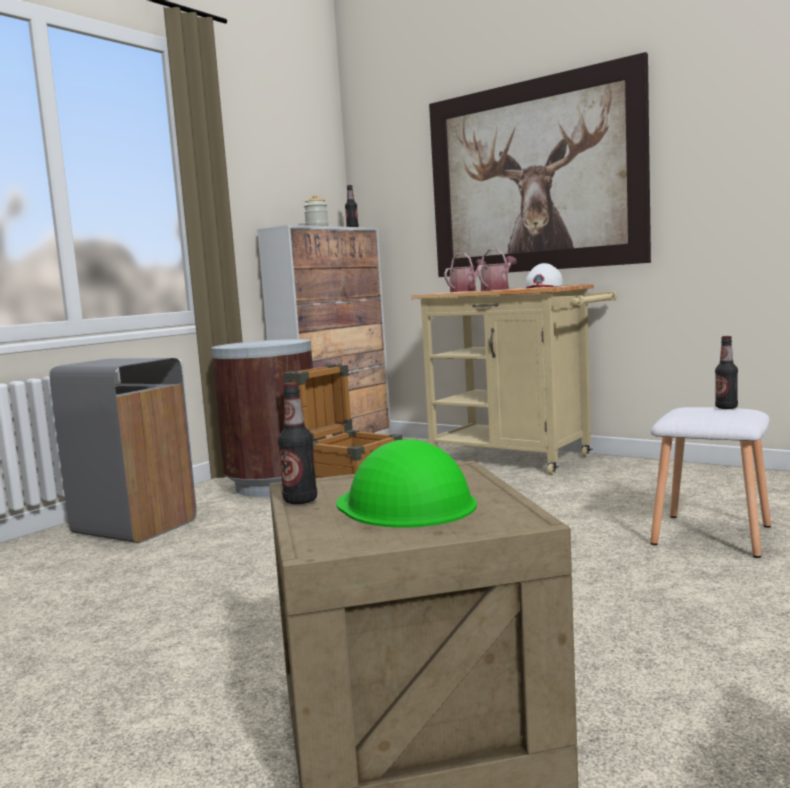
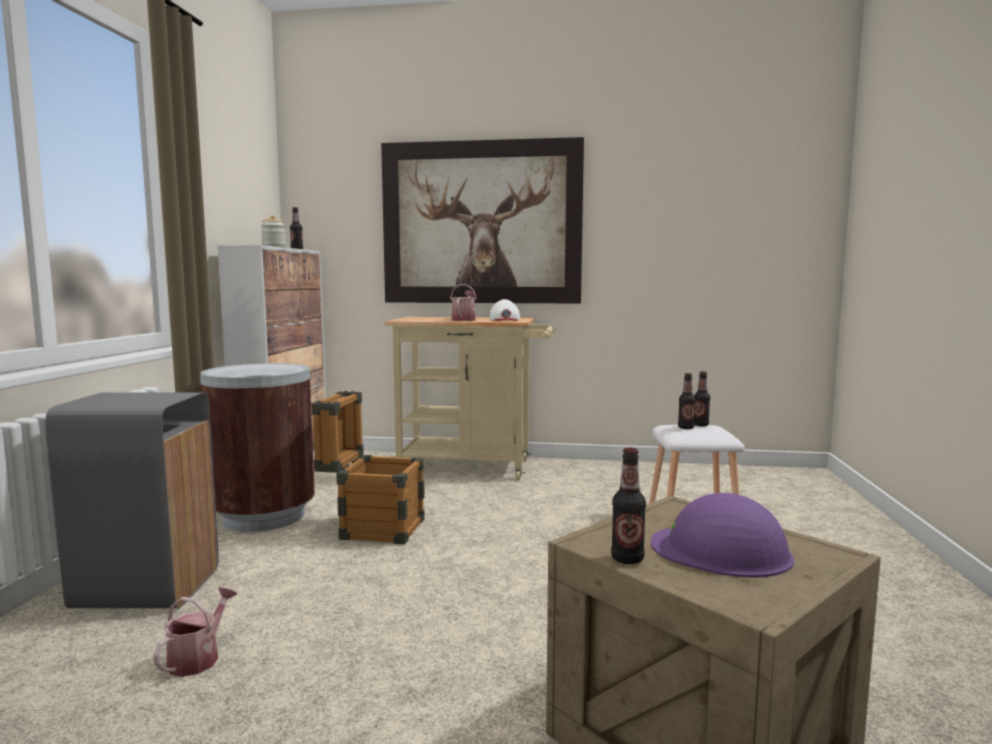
camera: 30 degrees left, 0 degrees up
(405, 504) = (721, 550): green hard hat -> purple hard hat
(465, 291) = (424, 318): watering can -> watering can (198, 658)
(697, 410) = (686, 428): none -> bottle

